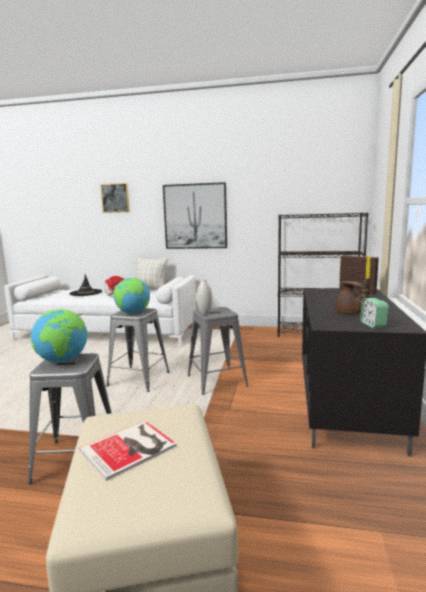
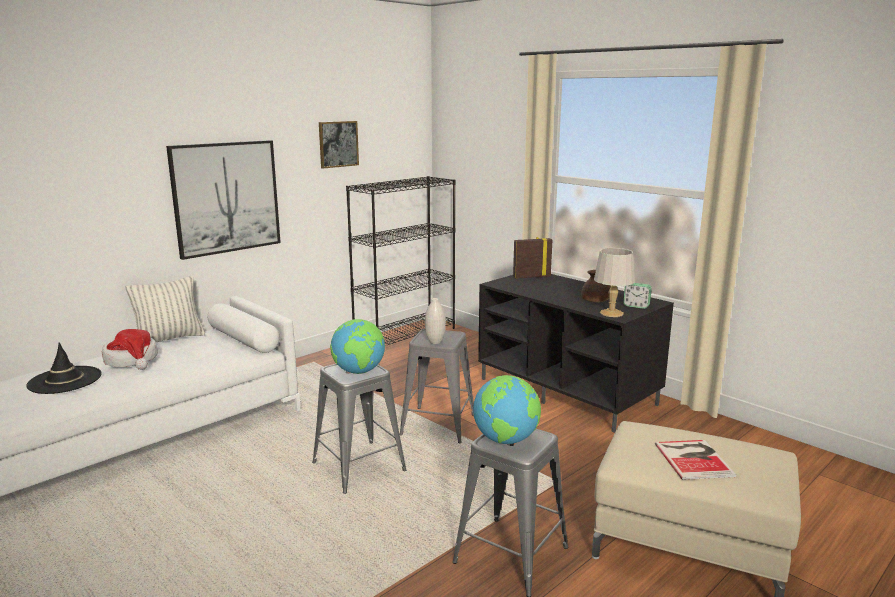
camera: 55 degrees left, 5 degrees up
(115, 198) = (63, 173): picture -> picture (338, 144)
(328, 322) = (611, 313): none -> grey table lamp

